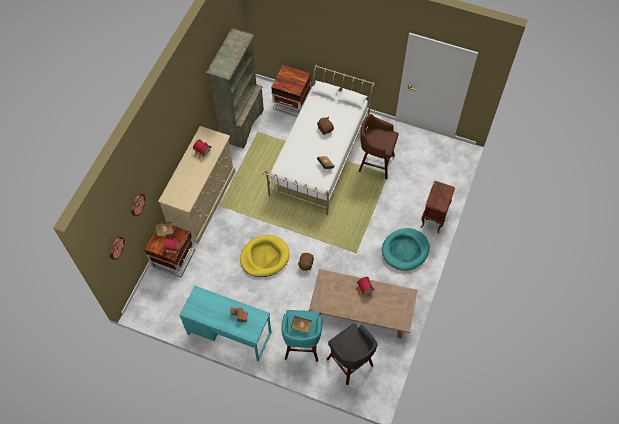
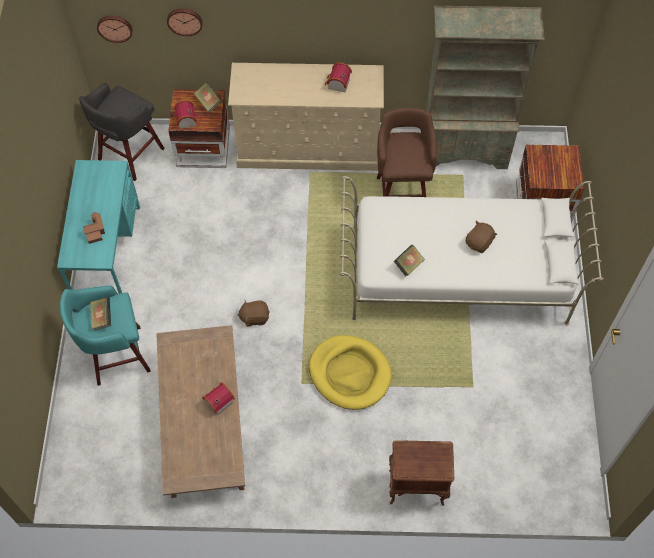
camera: 70 degrees right, 0 degrees up
(264, 257) = (246, 258): yellow dog bed -> yellow dog bed (350, 373)
(350, 363) = (106, 433): grey stool -> grey stool (129, 155)
(375, 163) = (485, 361): brown stool -> brown stool (402, 194)
(405, 250) = (335, 458): turquoise dog bed -> none

